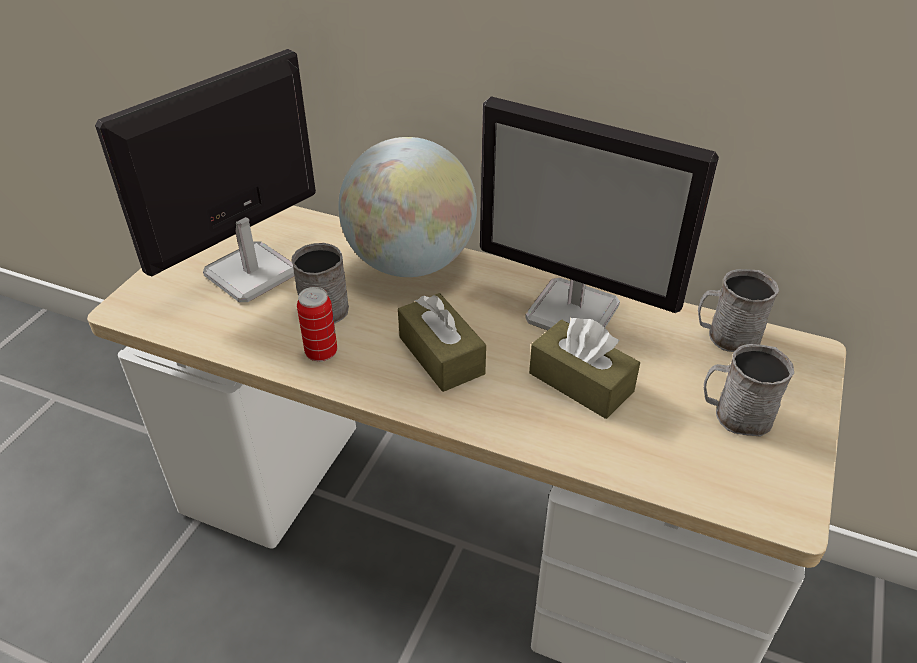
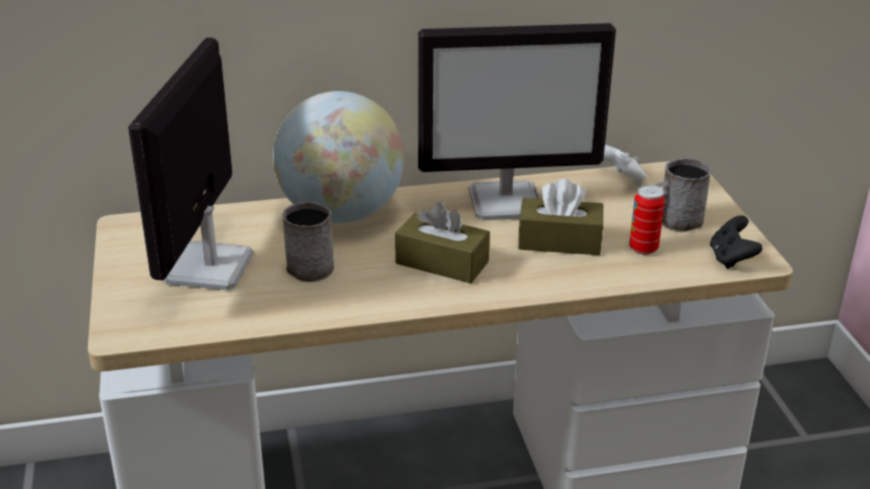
camera: 35 degrees left, 10 degrees down
(321, 353) = (345, 296): can -> can (643, 249)
(726, 336) = (622, 180): grey mug -> white game controller
(756, 496) = (731, 259): none -> black game controller

